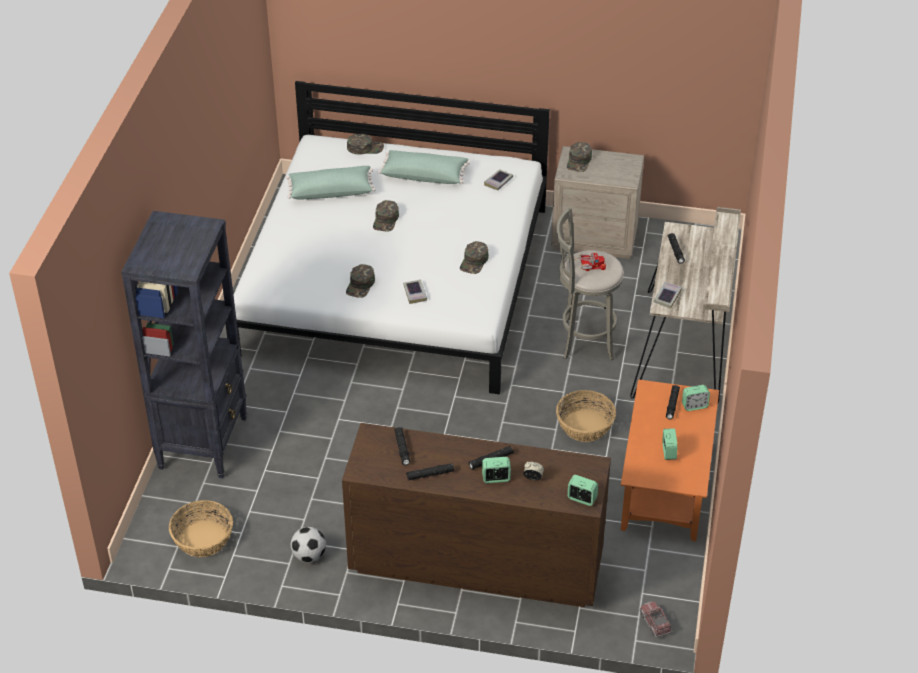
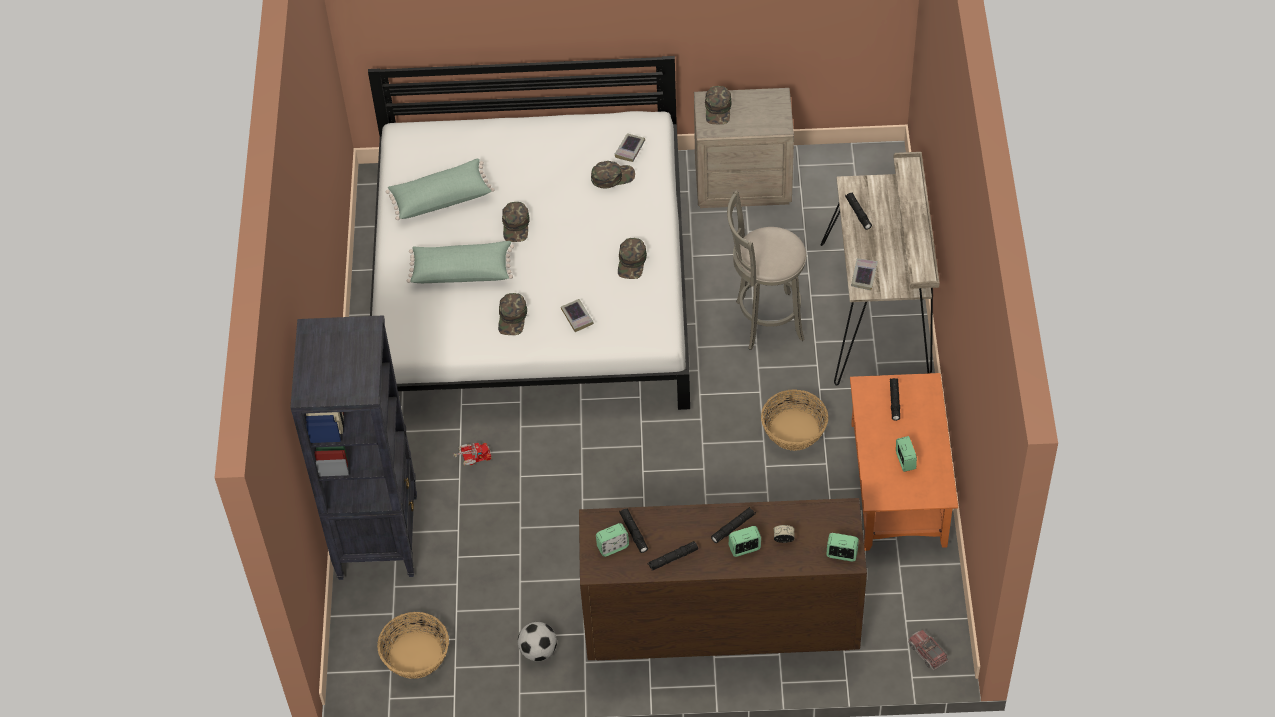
camera: 10 degrees left, 10 degrees up
(365, 147) = (462, 130): green cap -> green cap (613, 176)
(424, 175) = (542, 156): green pillow -> green pillow (462, 270)
(589, 265) = (766, 250): toy truck -> toy truck (472, 457)
(694, 405) = (919, 398): alarm clock -> alarm clock (612, 547)

